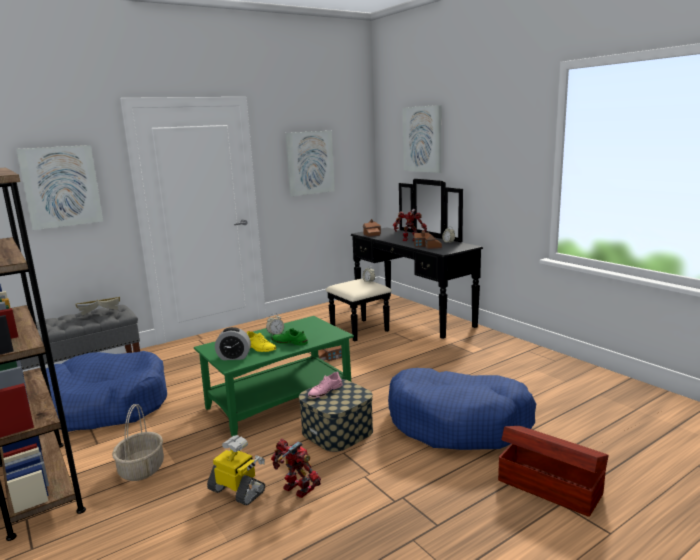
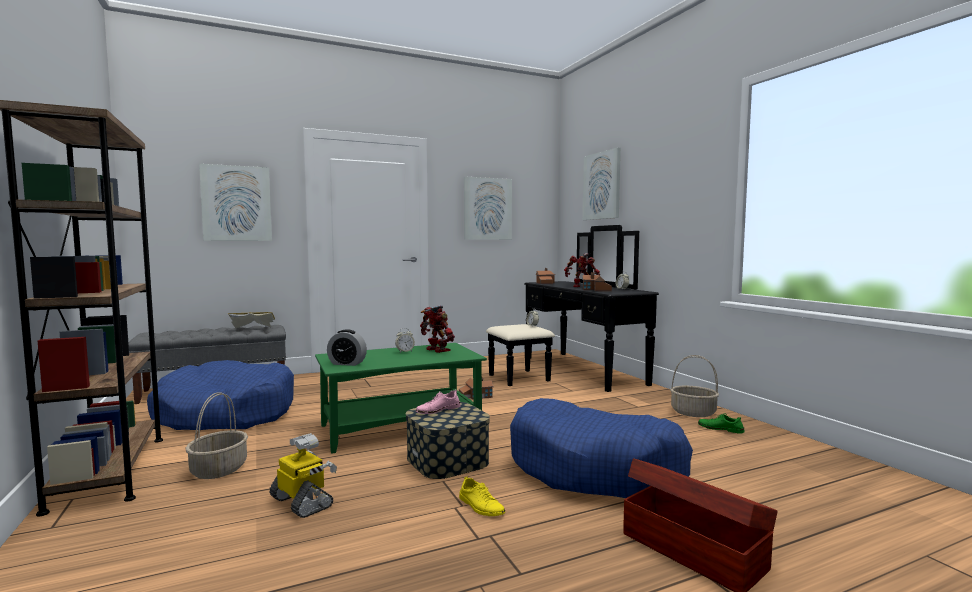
camera: 10 degrees right, 10 degrees down
(260, 348) = (380, 359): yellow shoe -> yellow shoe (481, 506)
(289, 342) = (414, 358): green shoe -> green shoe (720, 429)
(297, 490) = (368, 511): toy robot -> toy robot (436, 350)
(519, 354) = (693, 412): none -> basket

